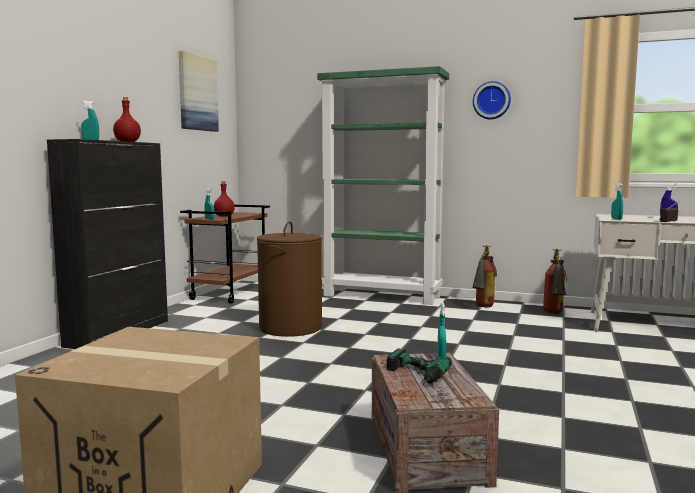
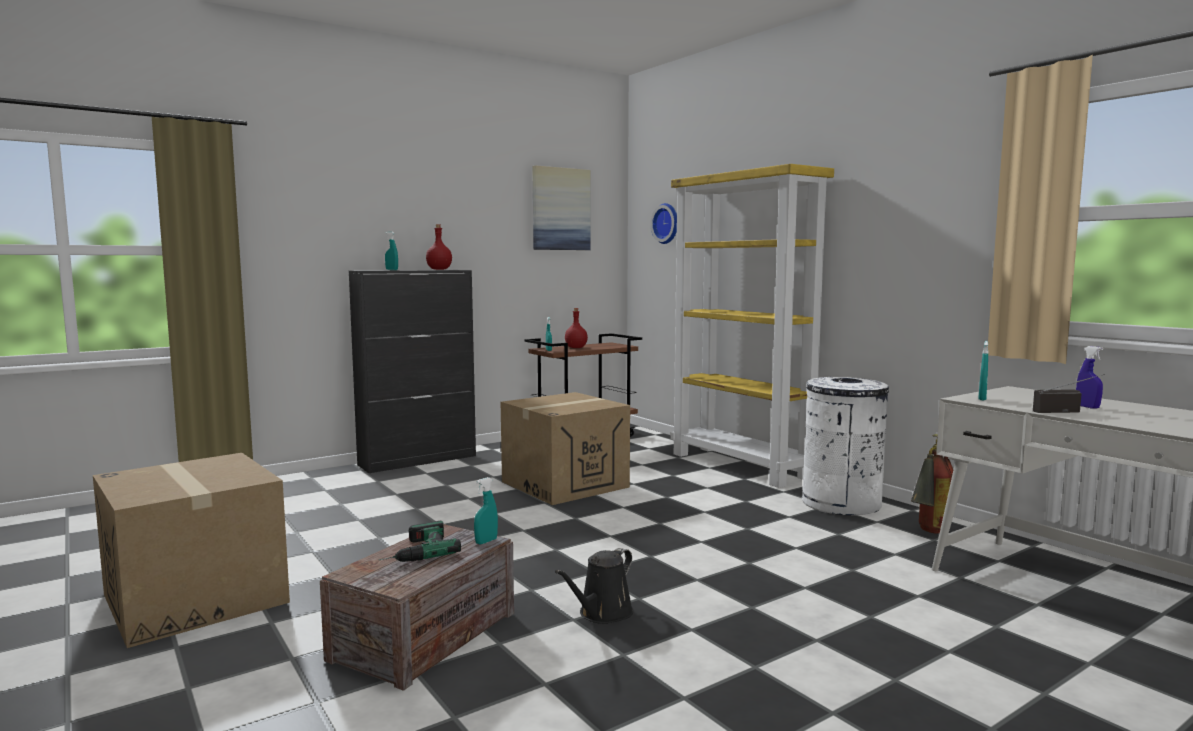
camera: 35 degrees right, 0 degrees up
(290, 327) = (565, 484): brown laundry basket -> cardboard box
(382, 296) = (741, 466): green bookcase -> yellow bookcase
(482, 307) = (841, 503): fire extinguisher -> white trash can
(491, 100) = (886, 205): wall clock -> wall clock (667, 223)
(500, 399) = (602, 614): none -> black watering can

